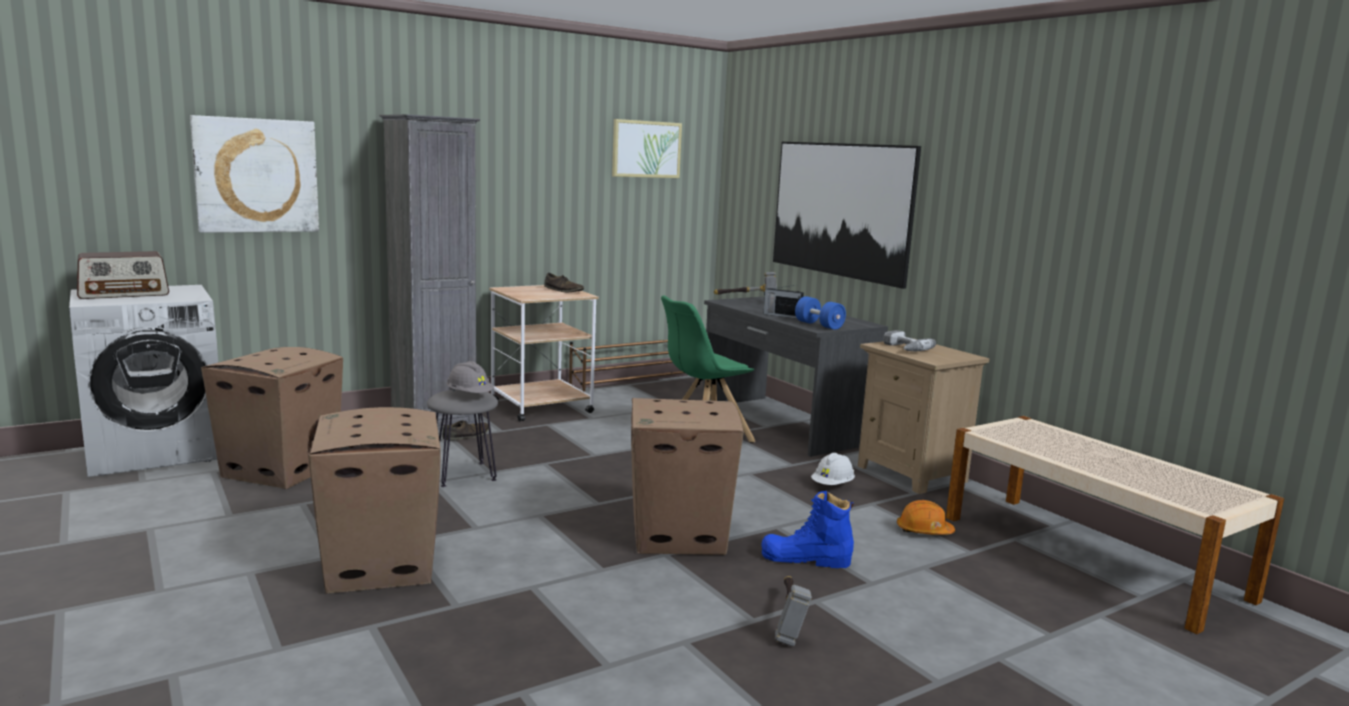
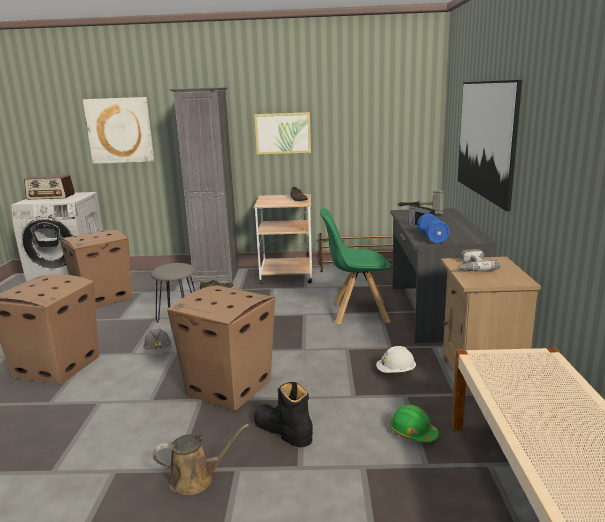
camera: 35 degrees right, 5 degrees up
(469, 396) = (173, 268): grey hard hat -> grey hard hat (158, 352)
(646, 149) = (376, 96): picture -> picture (283, 133)
(789, 621) = (196, 479): hammer -> brown watering can
(805, 559) = (282, 430): blue boot -> black boot
(924, 531) = (412, 432): orange hard hat -> green hard hat

